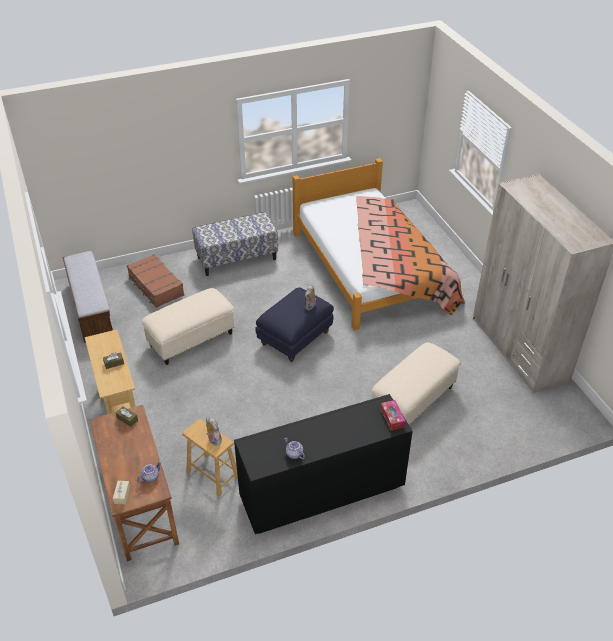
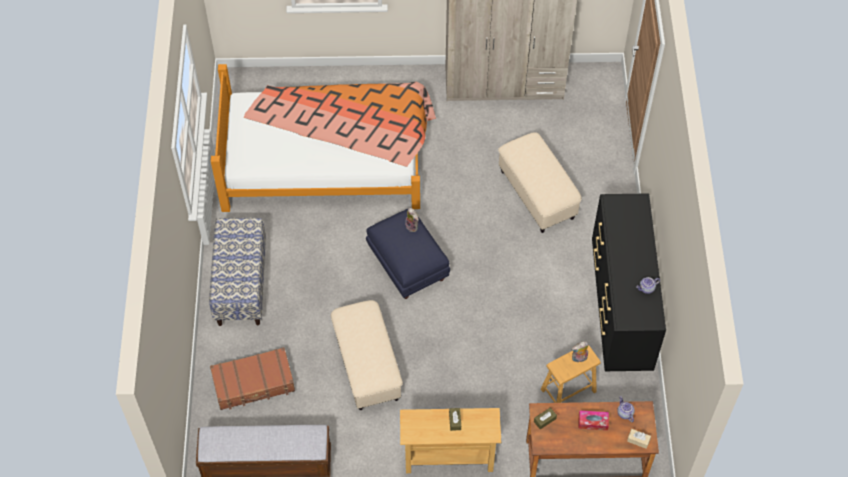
camera: 70 degrees left, 15 degrees up
(392, 418) = (630, 202): tissue box -> tissue box (593, 422)

